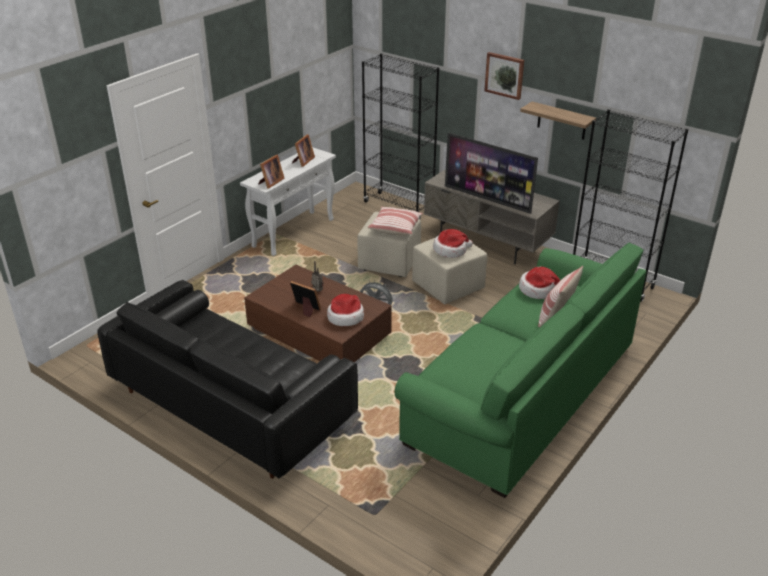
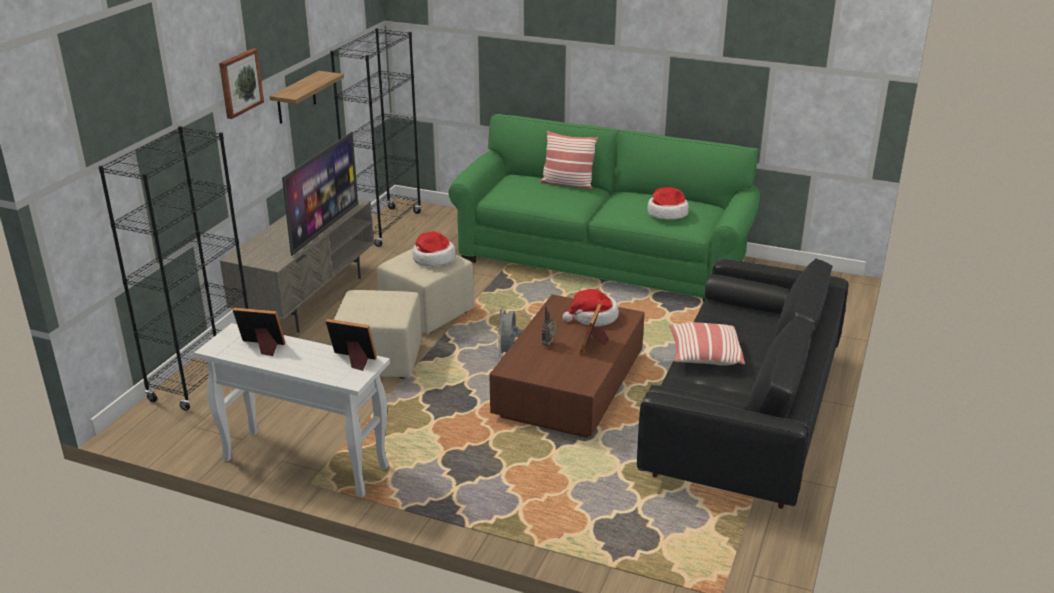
camera: 105 degrees left, 5 degrees down
(395, 227) = (384, 299): pillow -> pillow (704, 355)
(538, 290) = (526, 192): hat -> hat (667, 213)

